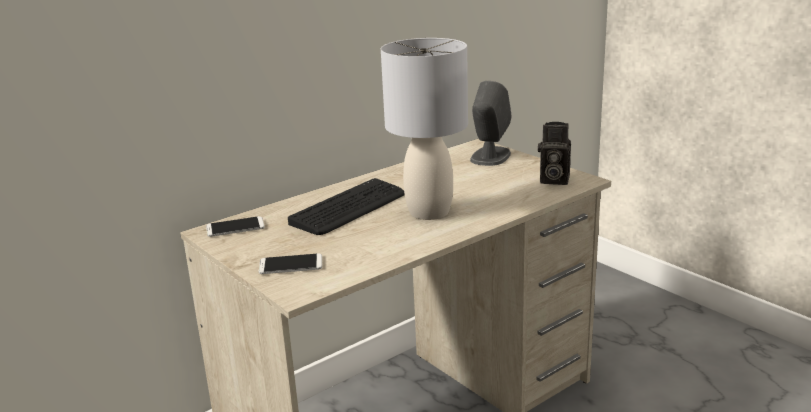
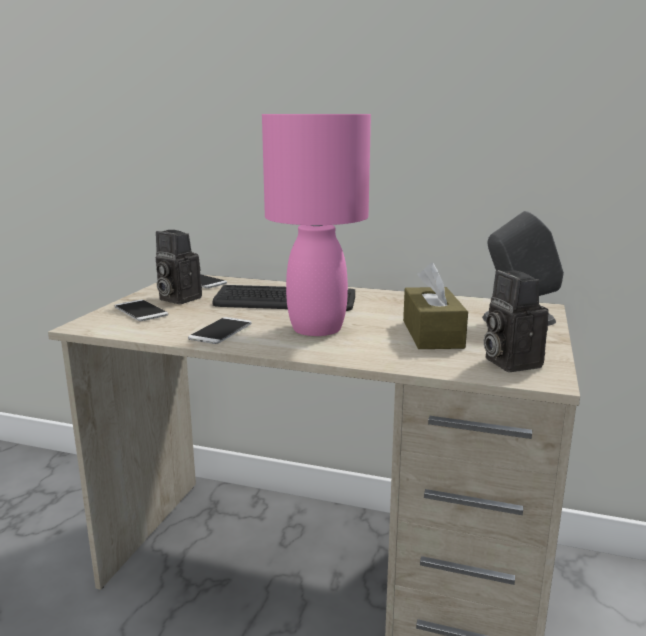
camera: 55 degrees right, 5 degrees down
(275, 245) = (177, 298): none -> camera
(391, 243) = (220, 331): none -> phone
(429, 212) = (316, 328): grey table lamp -> pink table lamp
(485, 184) = (432, 334): none -> brown tissue box

